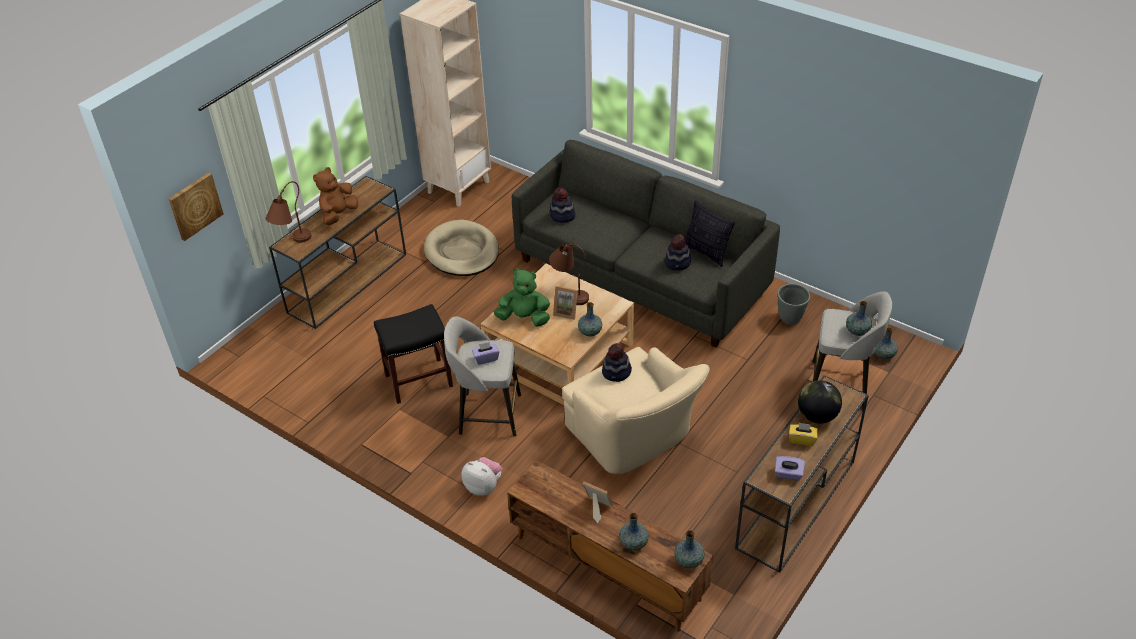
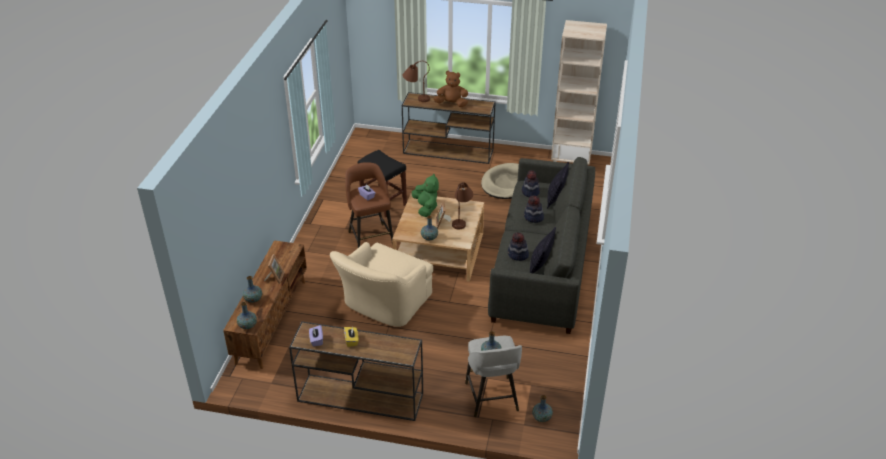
camera: 65 degrees right, 5 degrees down
(195, 205) = (376, 39): picture -> none
(483, 486) = (312, 253): plush toy -> none
(487, 414) = (370, 238): grey stool -> brown stool
(587, 201) = (556, 199): none -> pillow
(617, 372) = (398, 259): hat -> hat (533, 217)
(790, 319) = (547, 355): grey planter -> none
(817, 416) = (378, 344): globe -> none

